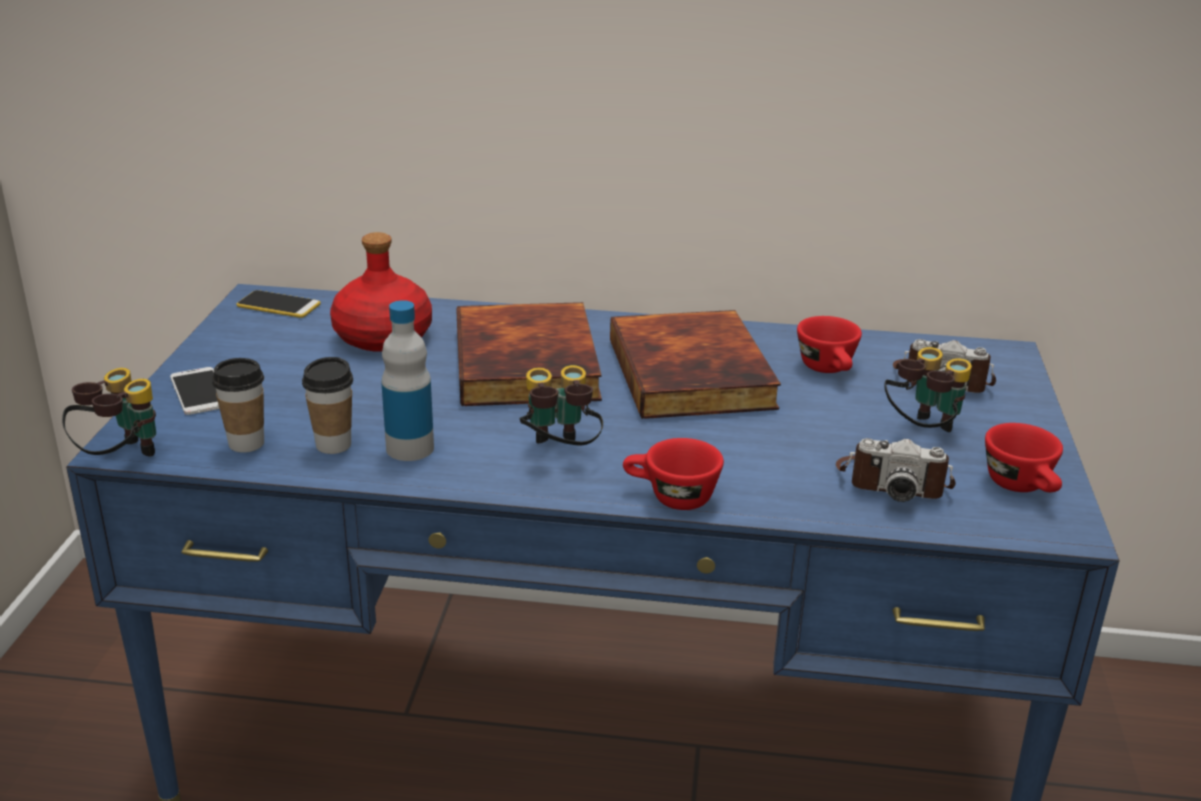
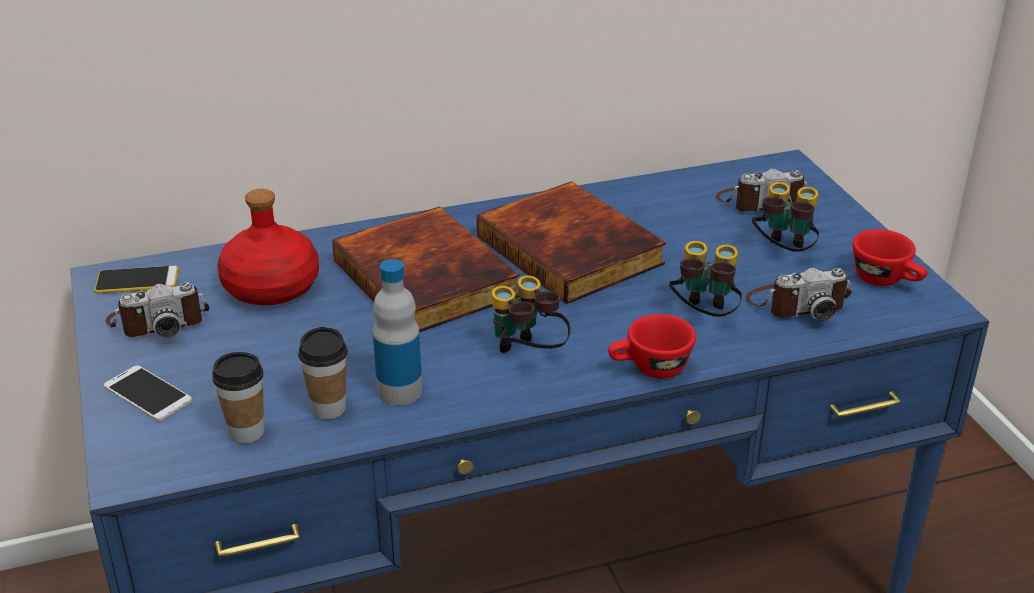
camera: 25 degrees left, 5 degrees up
(119, 458) = (137, 485): binoculars -> binoculars (703, 317)
(265, 339) = (159, 320): none -> camera
(829, 370) = (672, 216): red cup -> none

